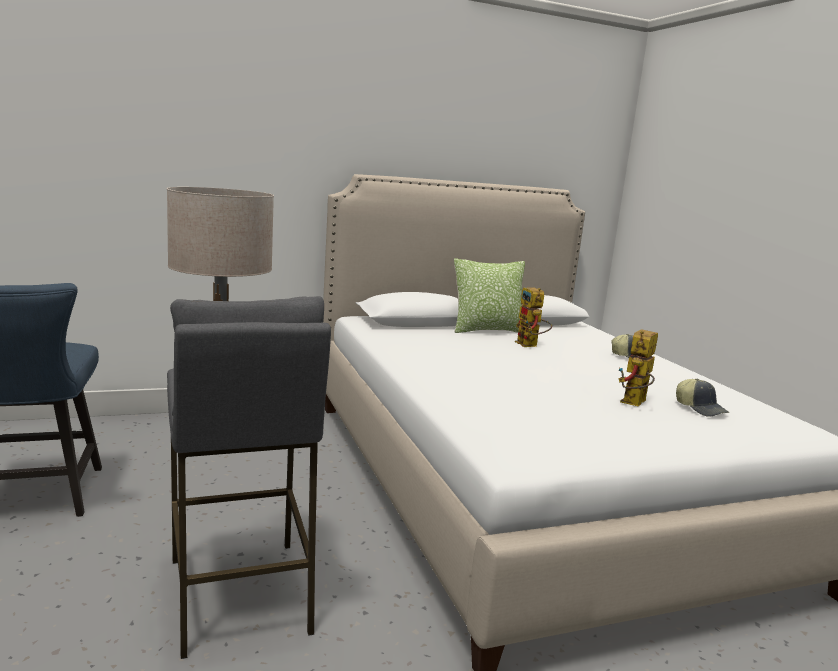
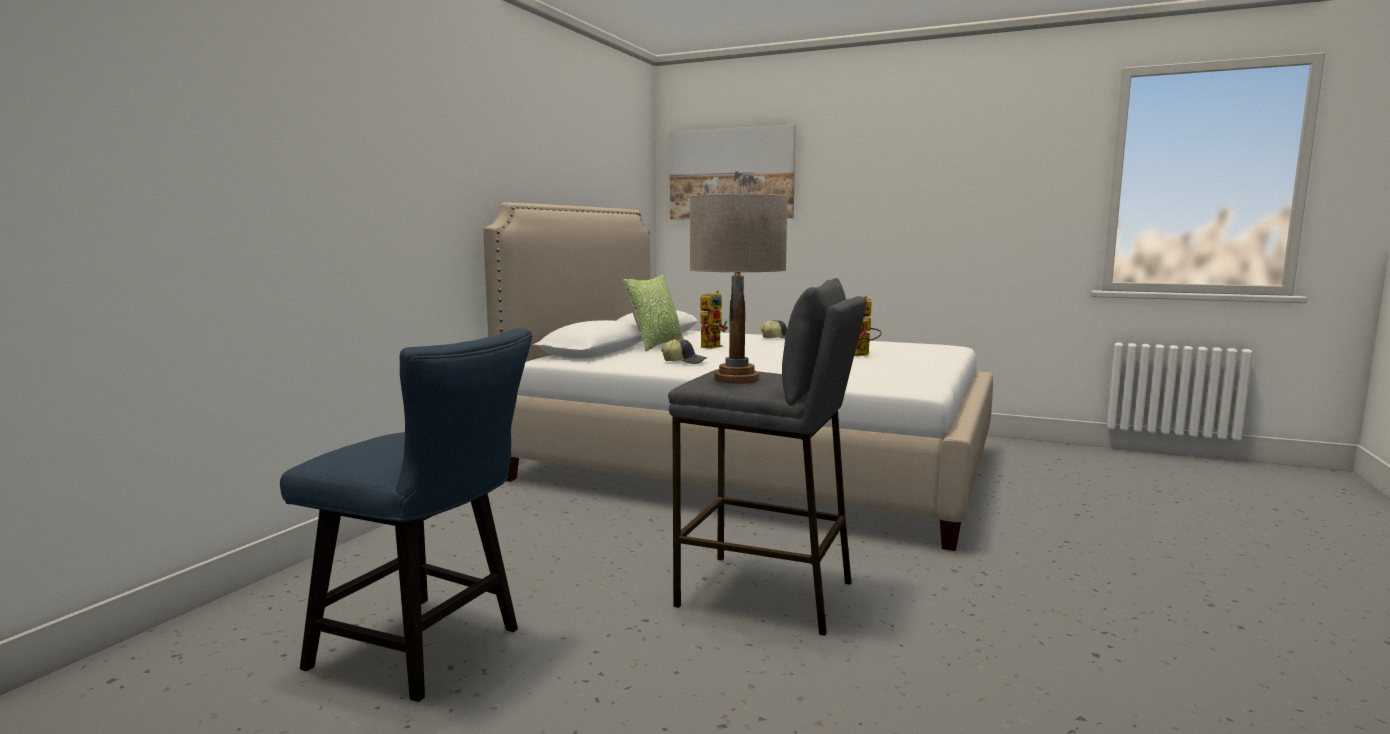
camera: 45 degrees left, 5 degrees down
(530, 345) = (712, 346): toy robot -> toy robot turned 75 degrees counterclockwise
(689, 157) = (731, 174): none -> picture
(700, 408) = (888, 349): cap -> cap (684, 362)

